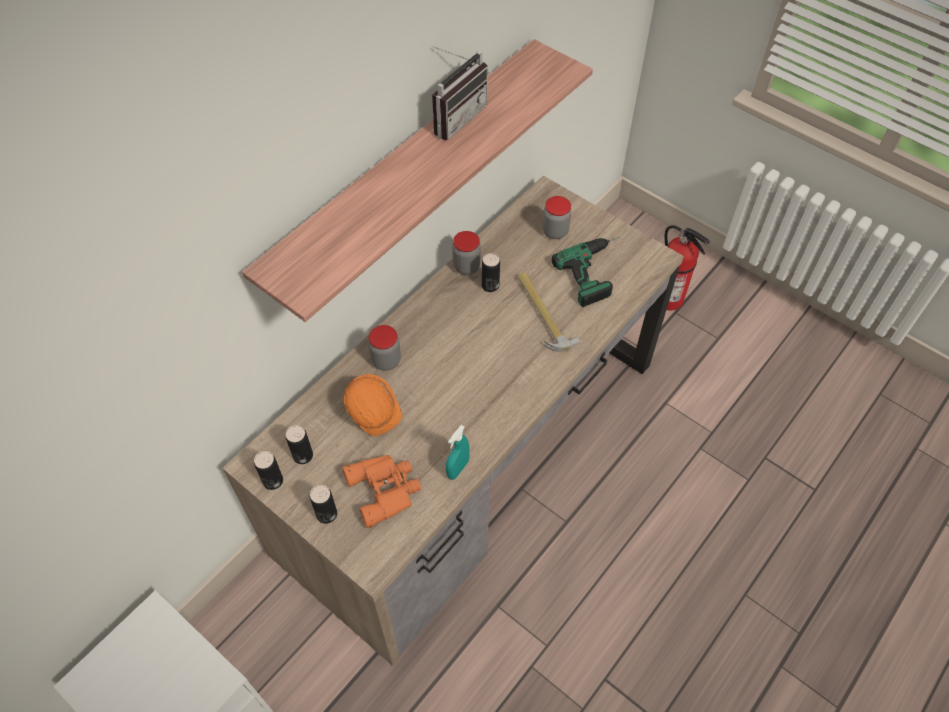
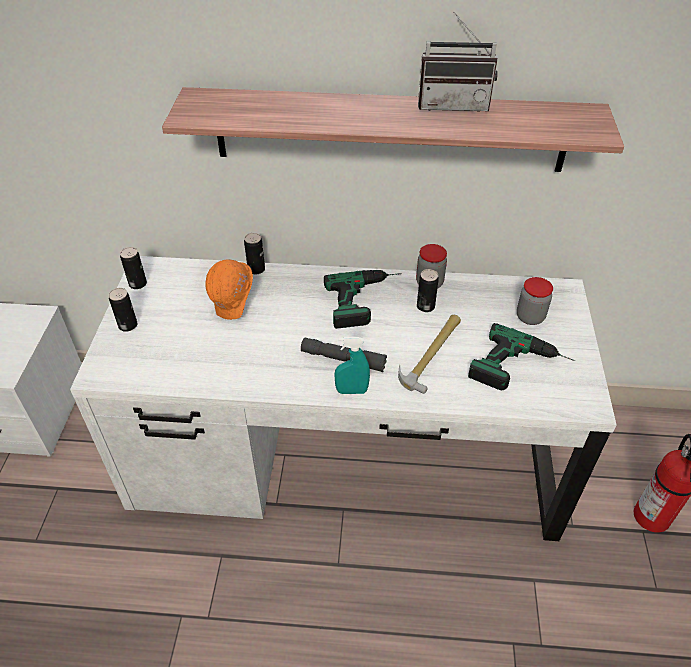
camera: 55 degrees right, 10 degrees down
(303, 456) = (170, 287): can -> can (256, 269)
(385, 489) = (172, 346): orange binoculars -> none
(386, 360) = (292, 286): jar -> none
(450, 319) = (367, 300): none -> power drill
(458, 469) = (224, 379): turquoise spray bottle -> turquoise spray bottle (351, 391)
(471, 455) = (345, 455): brown desk -> white desk
(502, 373) = (343, 359): none -> grey flashlight

